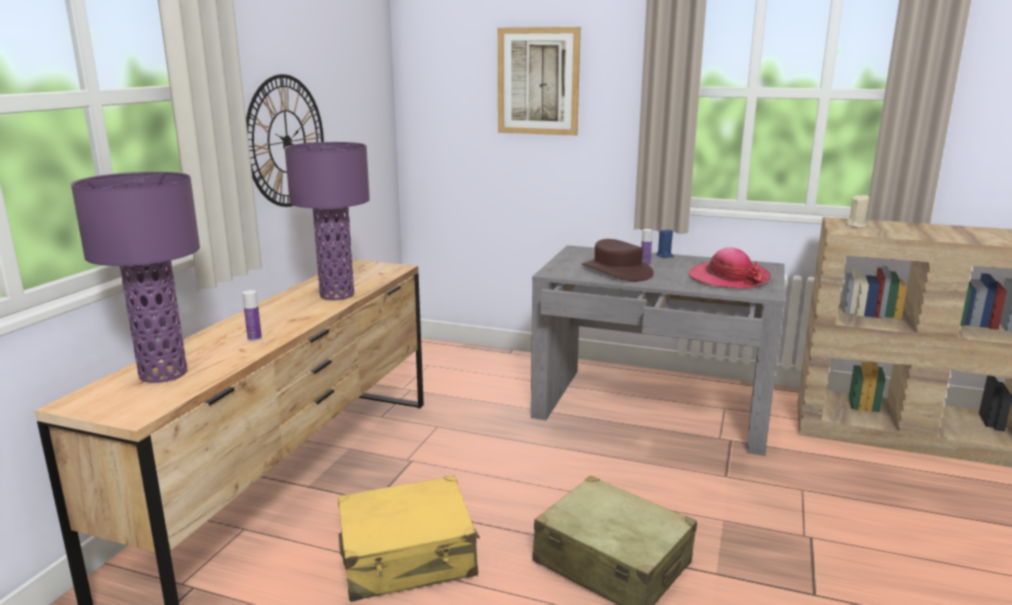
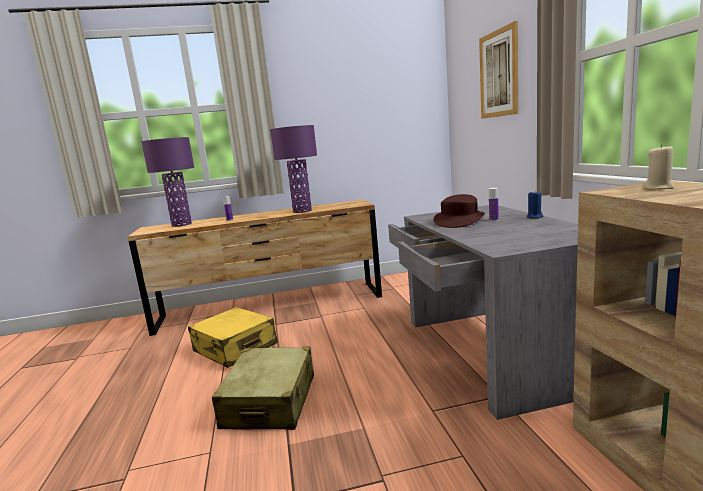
camera: 60 degrees right, 5 degrees down
(286, 141) = (326, 130): wall clock -> none
(728, 278) = (518, 236): hat -> none

